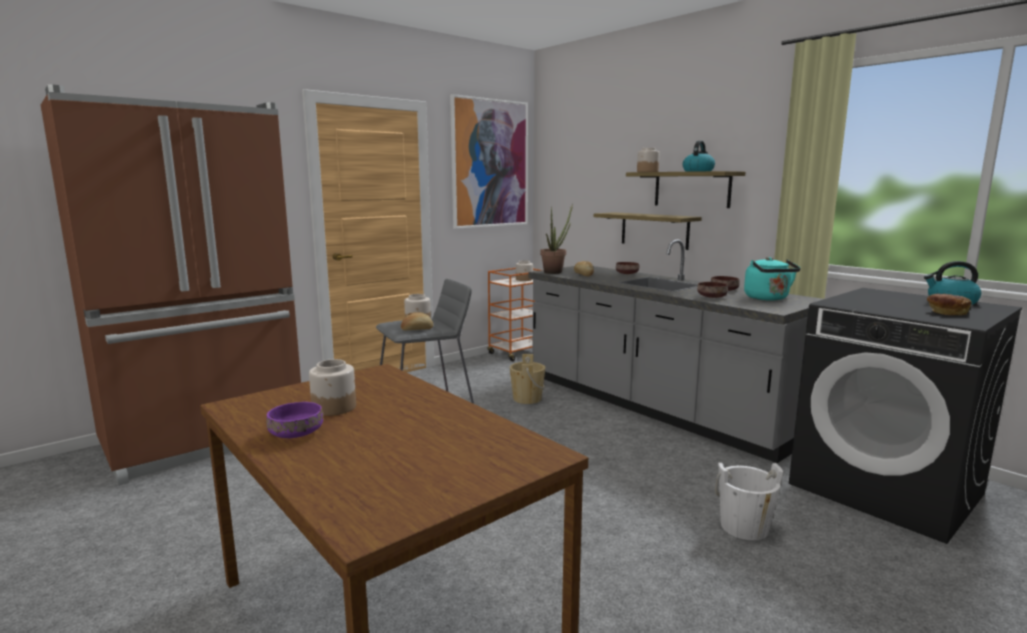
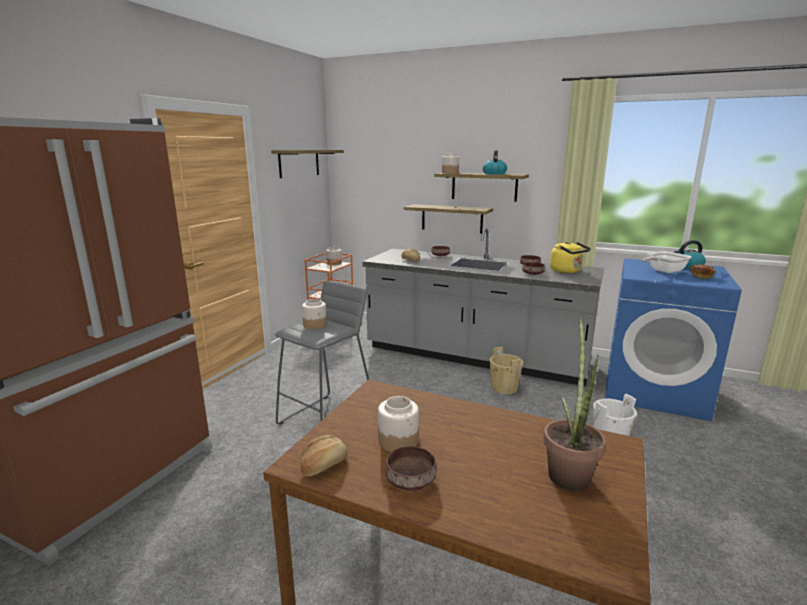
camera: 25 degrees left, 5 degrees up
(295, 433) = (409, 480): purple bowl -> brown bowl
(417, 329) = (325, 333): bread -> bread (323, 465)
(489, 164) = (299, 163): picture -> shelf
(527, 399) = (379, 368): beige bucket -> beige bucket (504, 388)
(555, 272) = (384, 259): potted plant -> potted plant (568, 471)
(768, 298) = (567, 271): turquoise kettle -> yellow kettle
(886, 489) = (655, 391): black washing machine -> blue washing machine
(893, 303) = (663, 271): none -> frying pan

